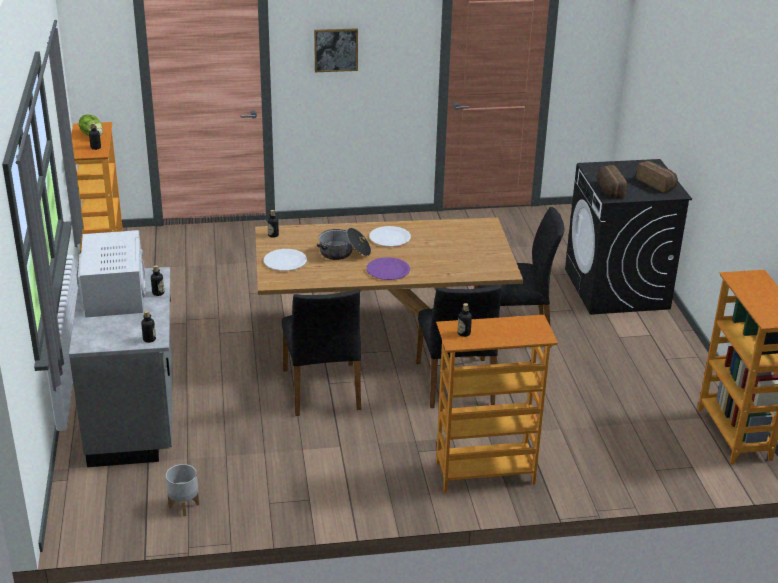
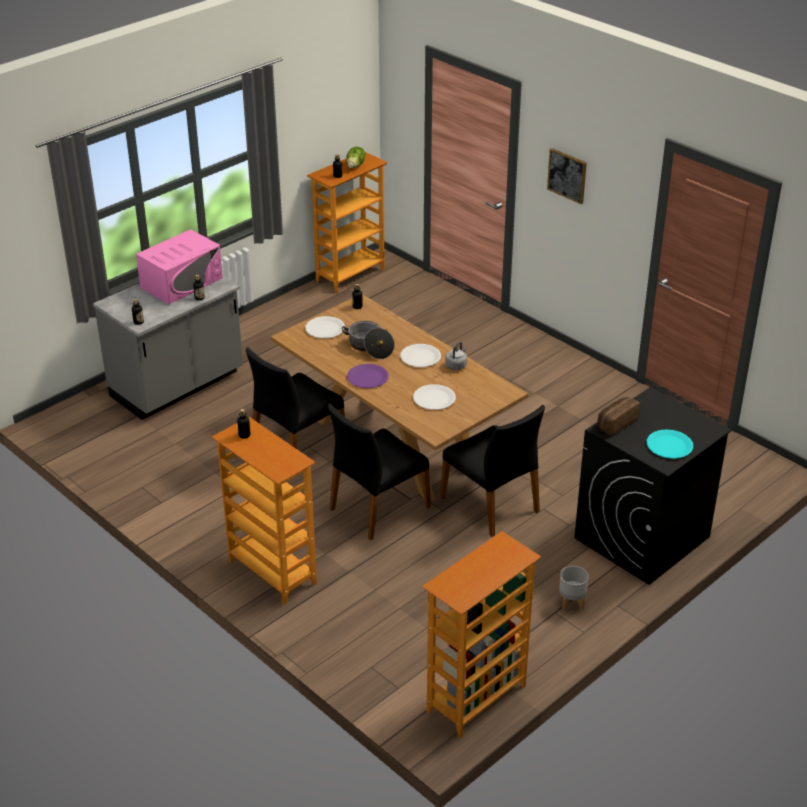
camera: 55 degrees right, 5 degrees up
(115, 292) = (182, 282): white microwave -> pink microwave
(183, 506) = (105, 453): grey planter -> grey planter (571, 602)
(423, 228) = (456, 365): none -> grey kettle
(457, 254) = (434, 398): none -> white plate
(657, 184) = (669, 445): bread -> turquoise plate

